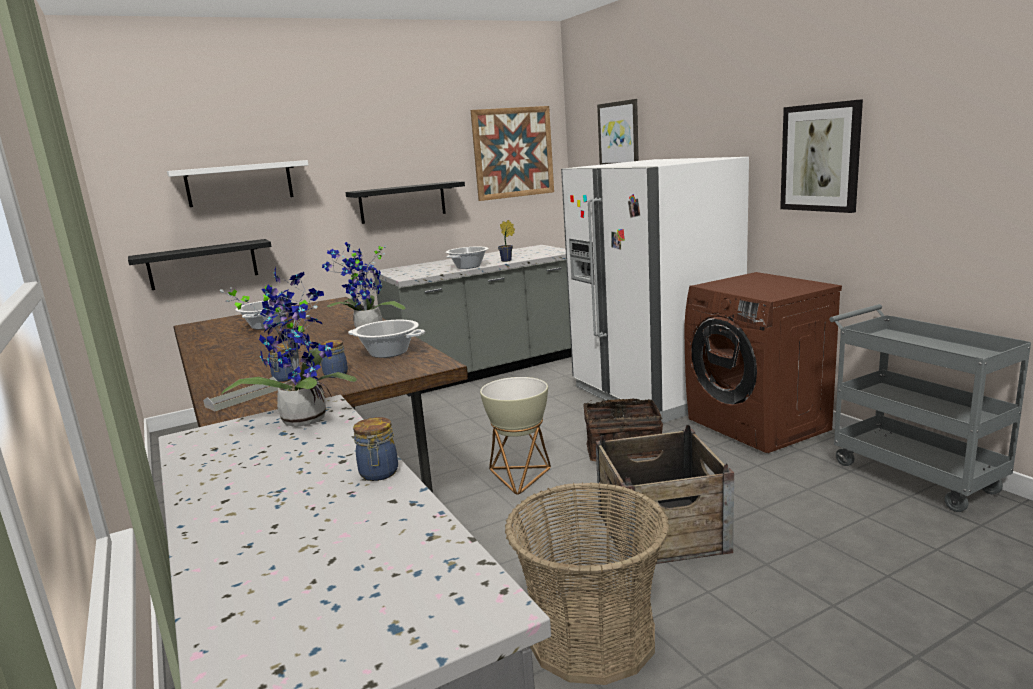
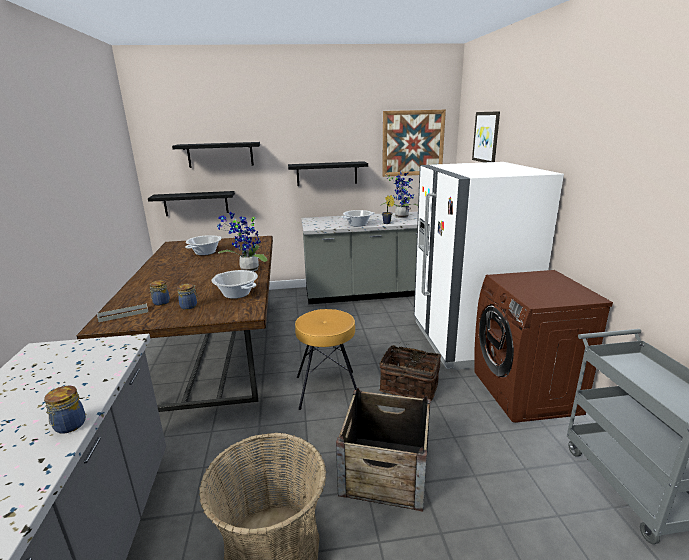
camera: 20 degrees right, 5 degrees up
(239, 183) = (220, 154): white shelf -> black shelf
(304, 417) = (105, 350): potted plant -> potted plant (401, 216)
(521, 477) = (327, 389): planter -> brown stool
(820, 158) = (617, 186): picture -> none

